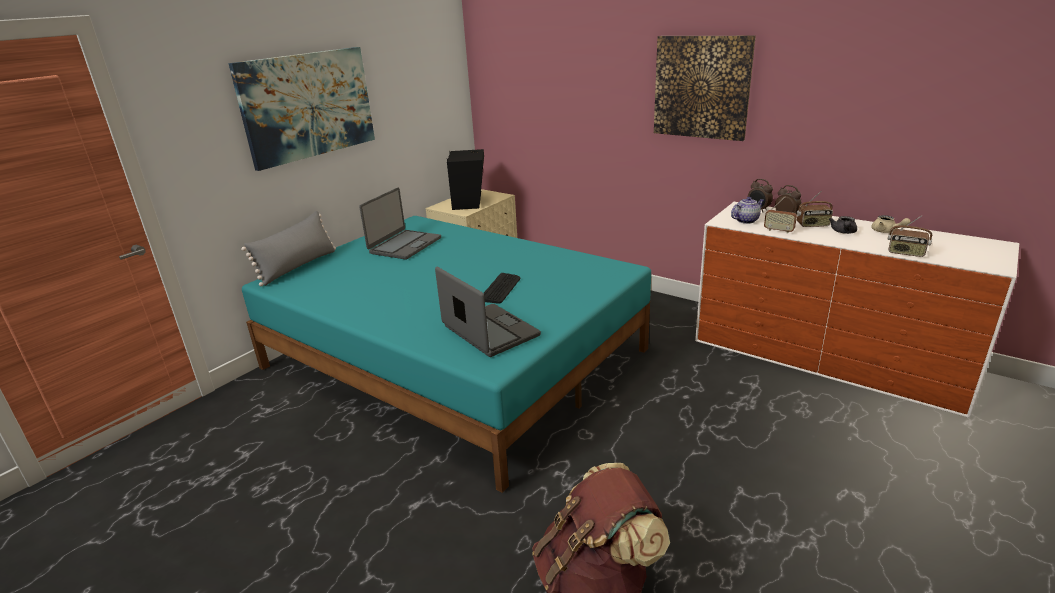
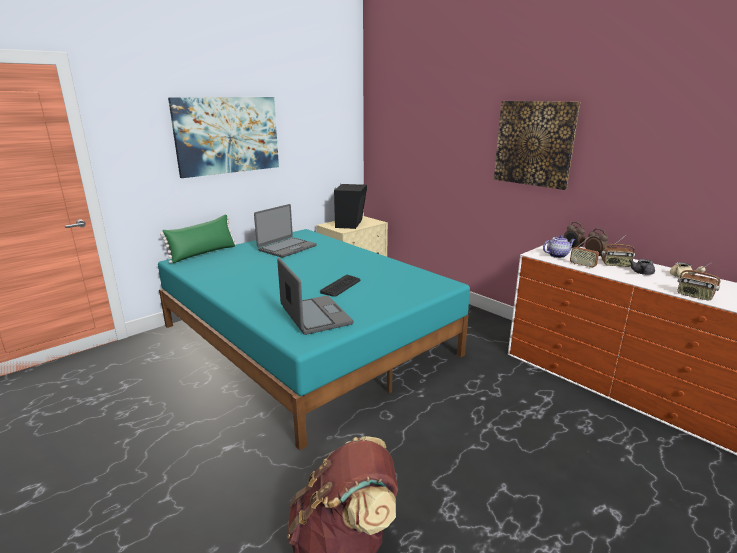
camera: 10 degrees right, 5 degrees down
(298, 266) = (203, 253): grey pillow -> green pillow

